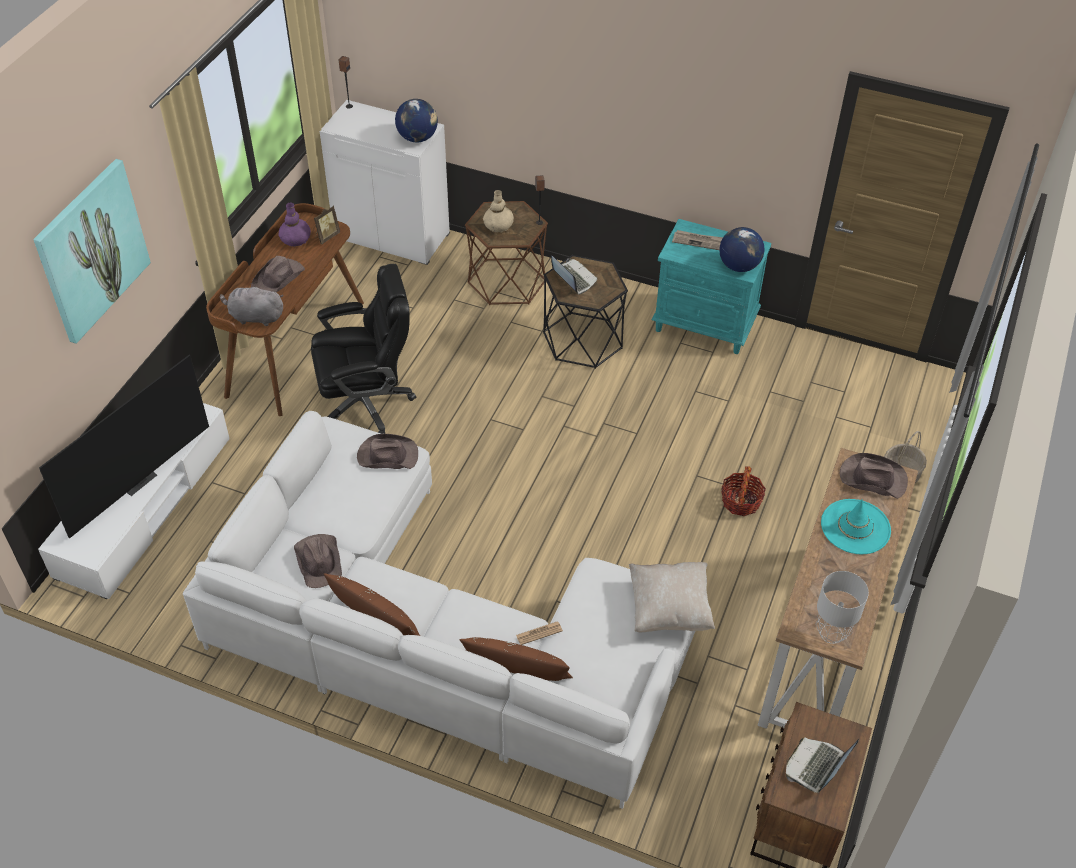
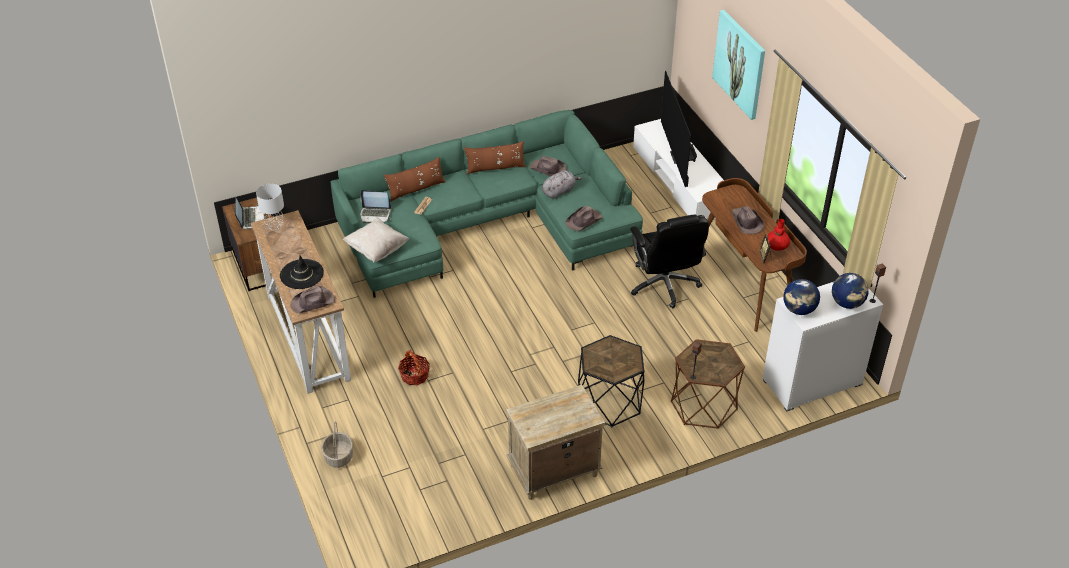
camera: 135 degrees right, 5 degrees down
(255, 317) = (721, 198): grey plush toy -> grey plush toy (559, 191)
(295, 239) = (777, 245): purple vase -> red vase
(366, 403) = (664, 284): black office chair -> black office chair turned 45 degrees counterclockwise
(435, 633) = (489, 224): white sofa -> green sofa
(498, 225) = (711, 357): beige vase -> none
(573, 278) = (621, 355): laptop -> laptop (375, 214)
(698, 241) = (572, 413): newspaper -> none
(705, 325) = (553, 471): turquoise nightstand -> beige nightstand
(738, 266) = (527, 414): globe -> globe (847, 303)
(855, 527) = (301, 274): turquoise hat -> black hat

